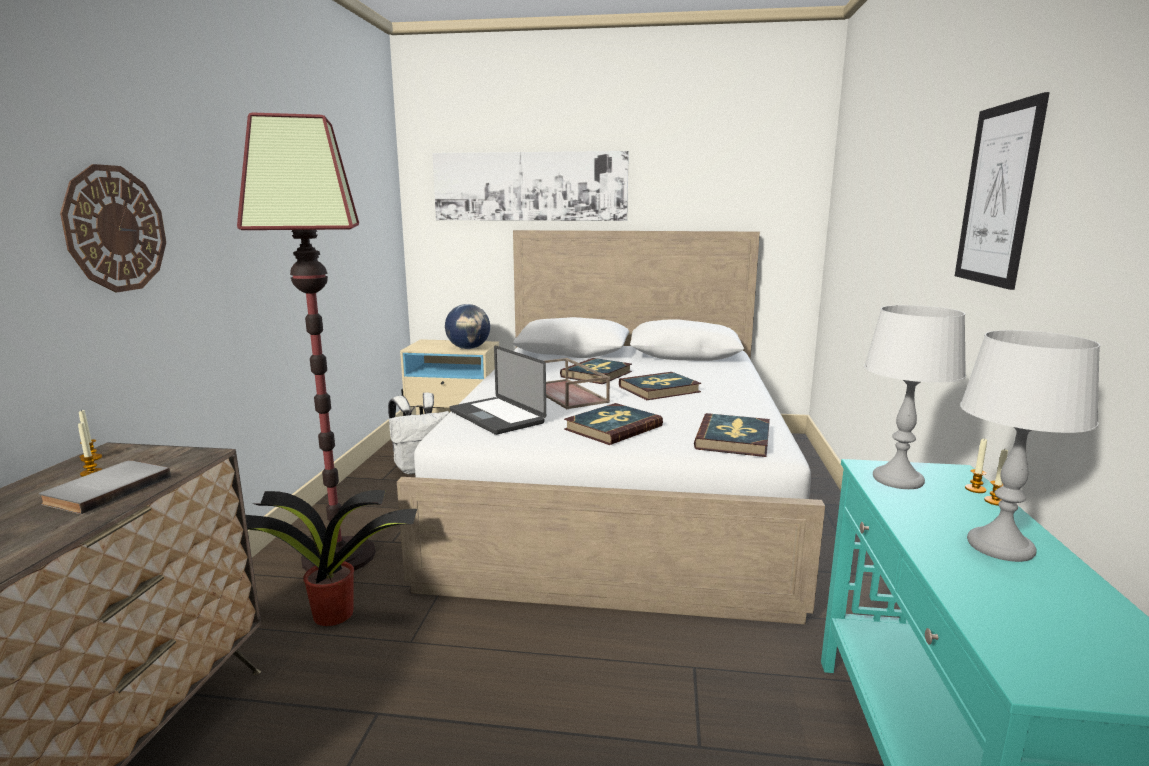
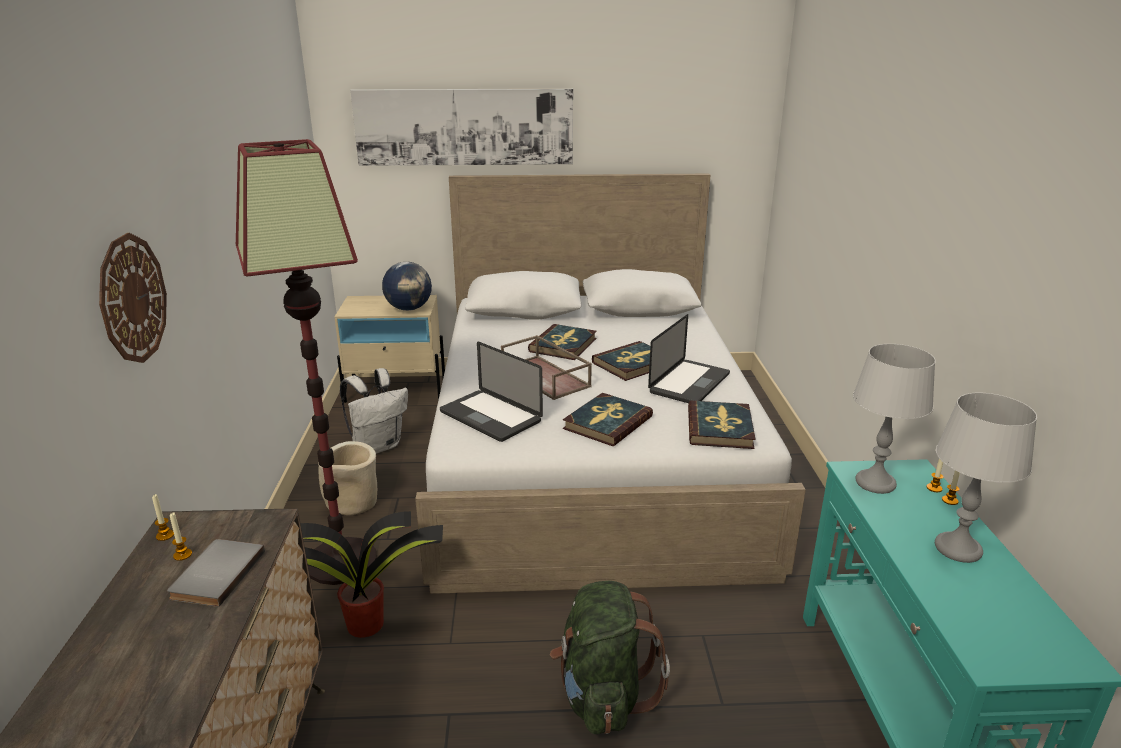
camera: 10 degrees left, 10 degrees up
(374, 510) = (352, 503): none -> beige planter
(557, 717) = (603, 695): none -> green backpack
(713, 405) = (689, 383): none -> laptop
(998, 195) = (958, 234): picture -> none

